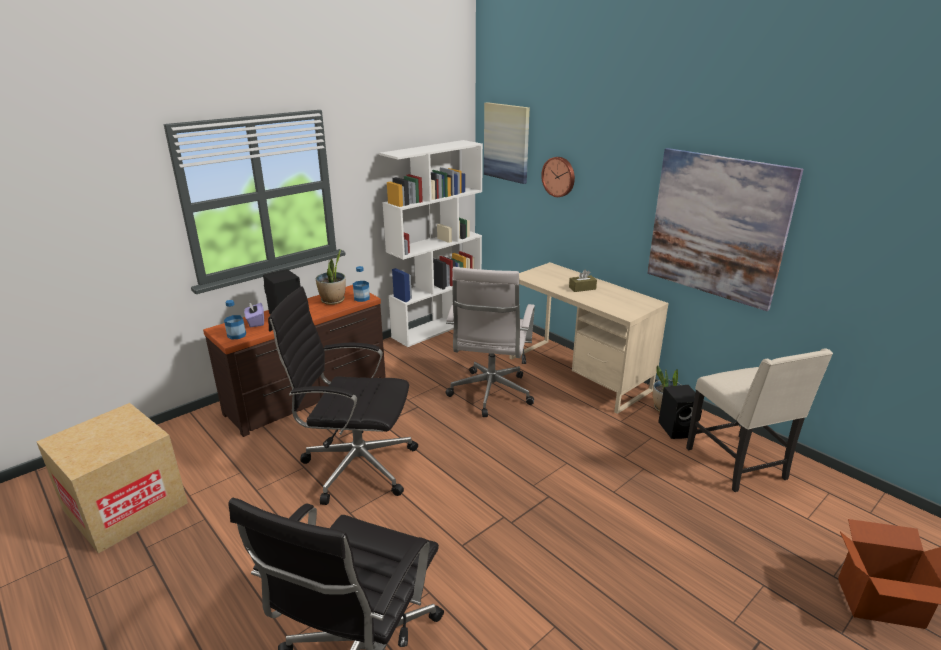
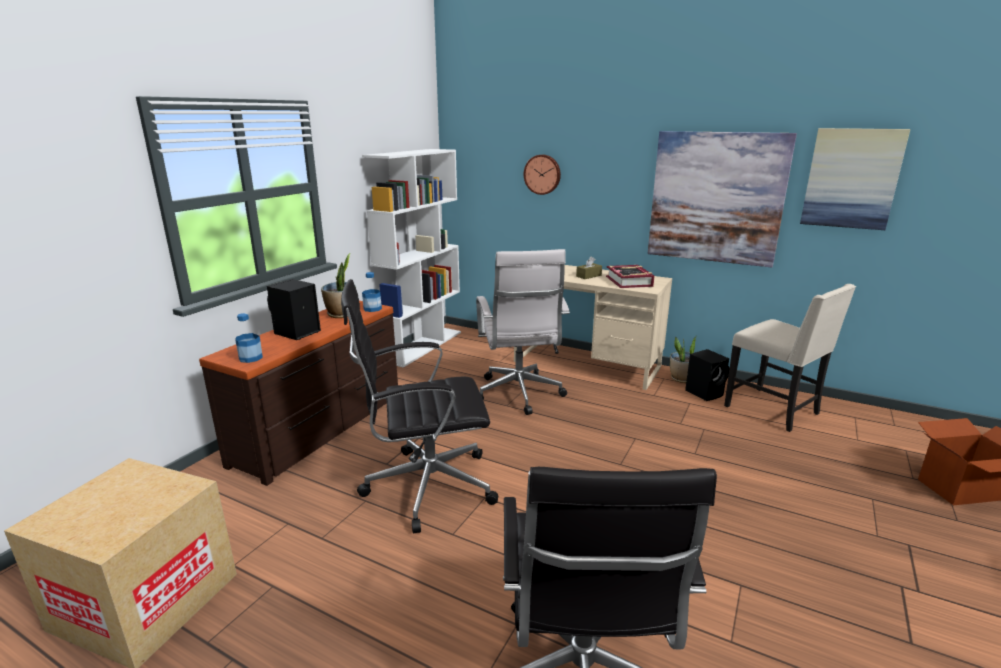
camera: 20 degrees left, 5 degrees down
(255, 322) = (264, 343): purple tissue box -> none
(507, 142) = (479, 148): picture -> picture (851, 178)
(617, 301) = (629, 281): none -> book

